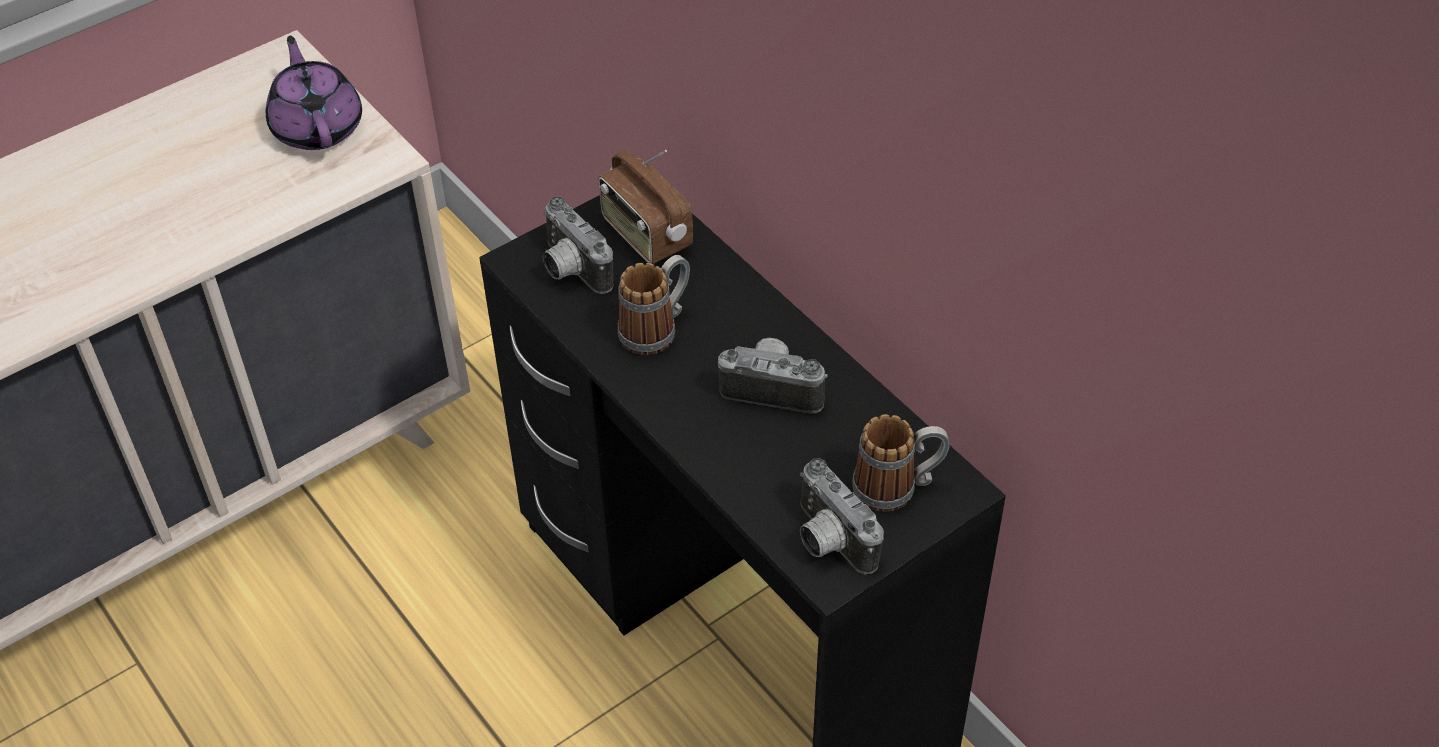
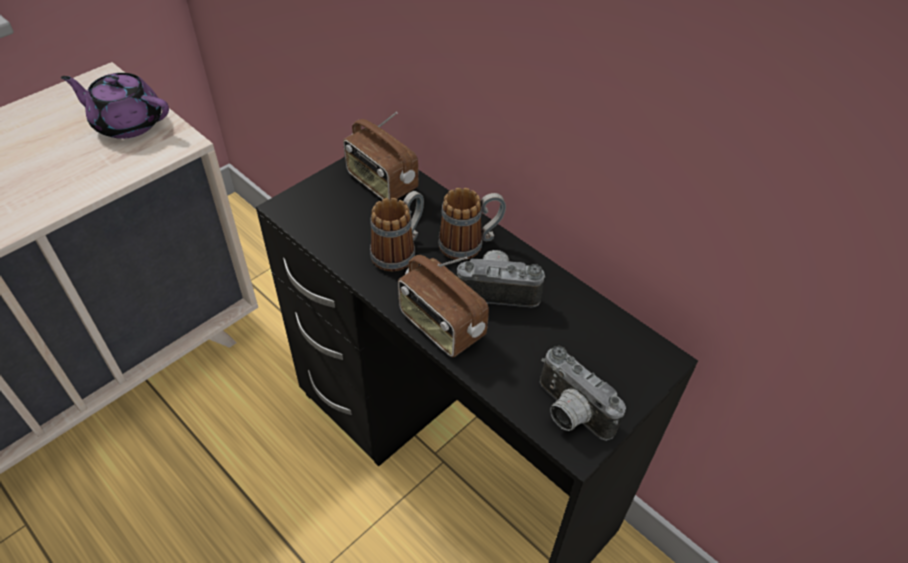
camera: 10 degrees left, 0 degrees up
(318, 126) = (127, 123): purple teapot -> purple teapot turned 45 degrees counterclockwise
(570, 270) = (327, 211): camera -> none
(692, 427) = (440, 326): none -> radio
(897, 487) = (613, 362): mug -> mug (470, 244)

